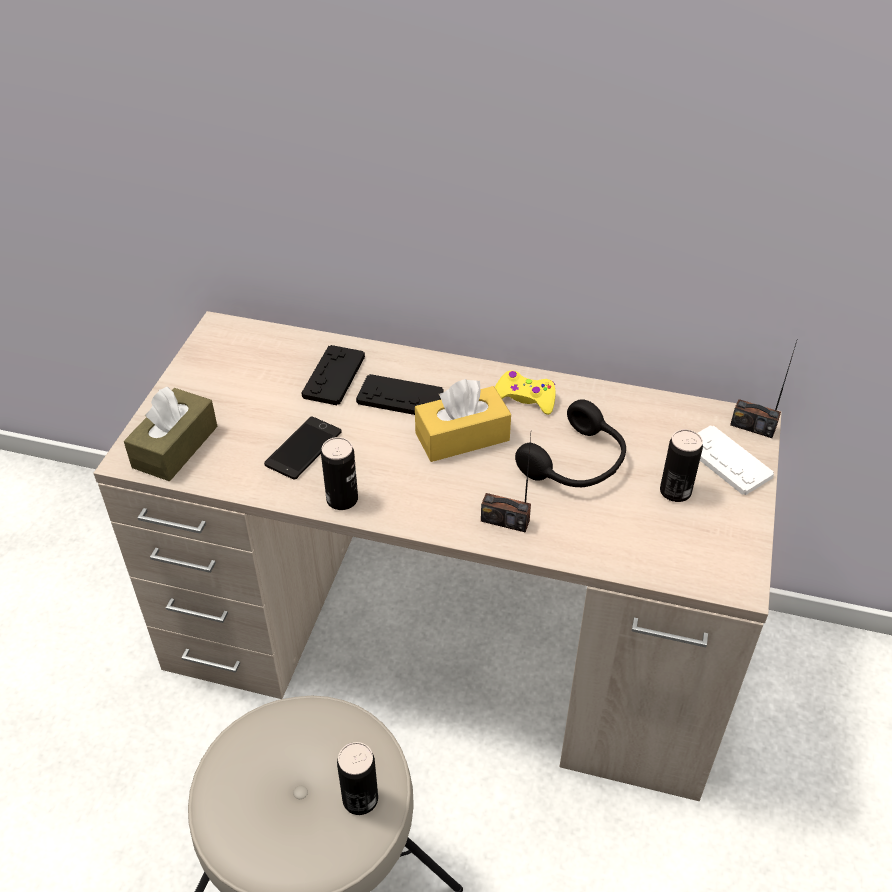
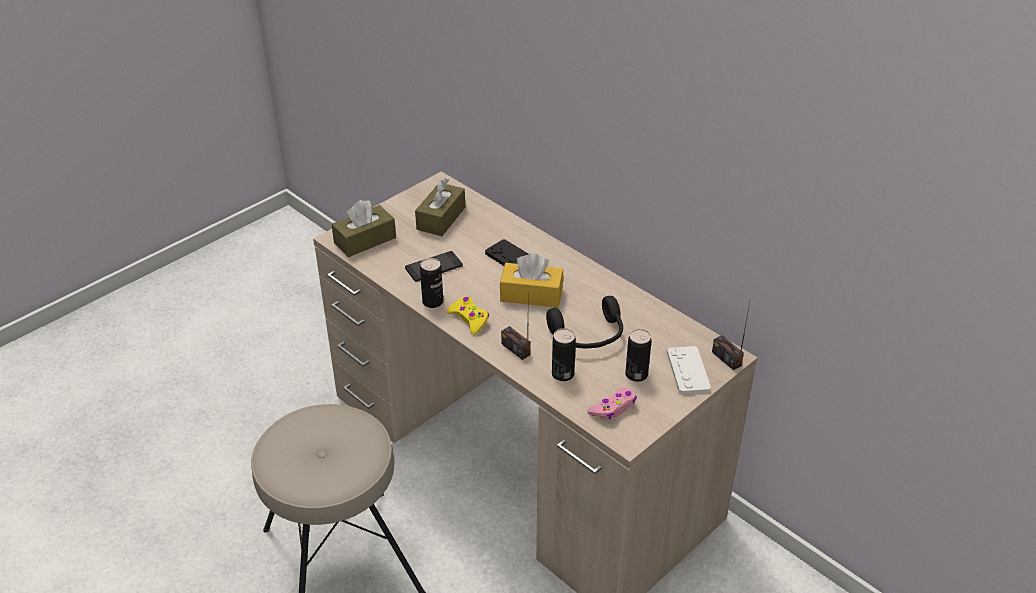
camera: 30 degrees right, 5 degrees down
(259, 376) = (441, 218): none -> brown tissue box
(334, 376) = (484, 233): black game controller -> none
(360, 799) = (347, 469): can -> can (563, 374)
(525, 398) = (590, 287): yellow game controller -> yellow game controller (469, 319)
(688, 549) = (613, 408): none -> pink game controller

